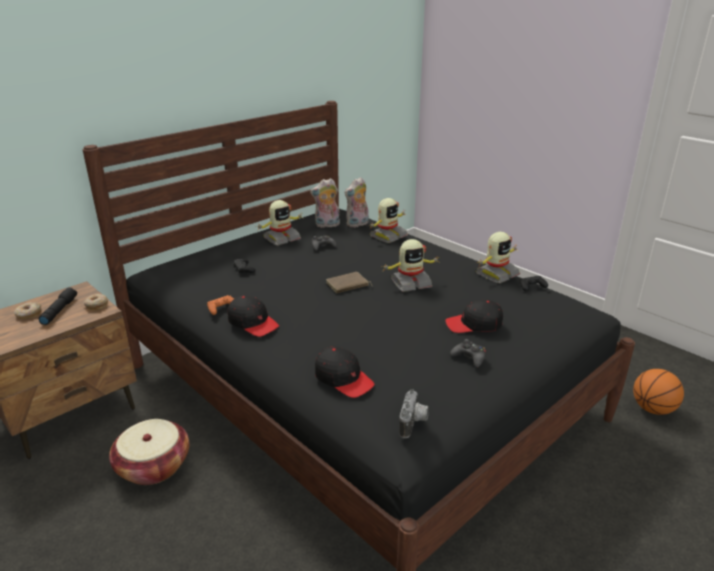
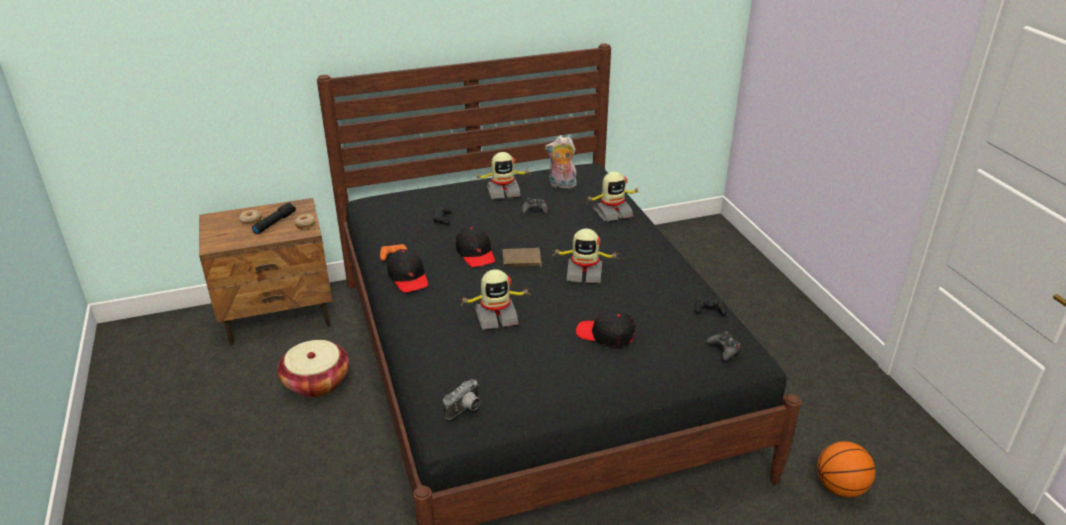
camera: 25 degrees right, 5 degrees up
(343, 379) = (441, 352): black cap -> black cap (475, 253)
(357, 224) = (594, 191): plush toy -> none
(469, 357) = (569, 366): black game controller -> black game controller (724, 350)
(496, 274) = (685, 286): toy robot -> toy robot (496, 317)

